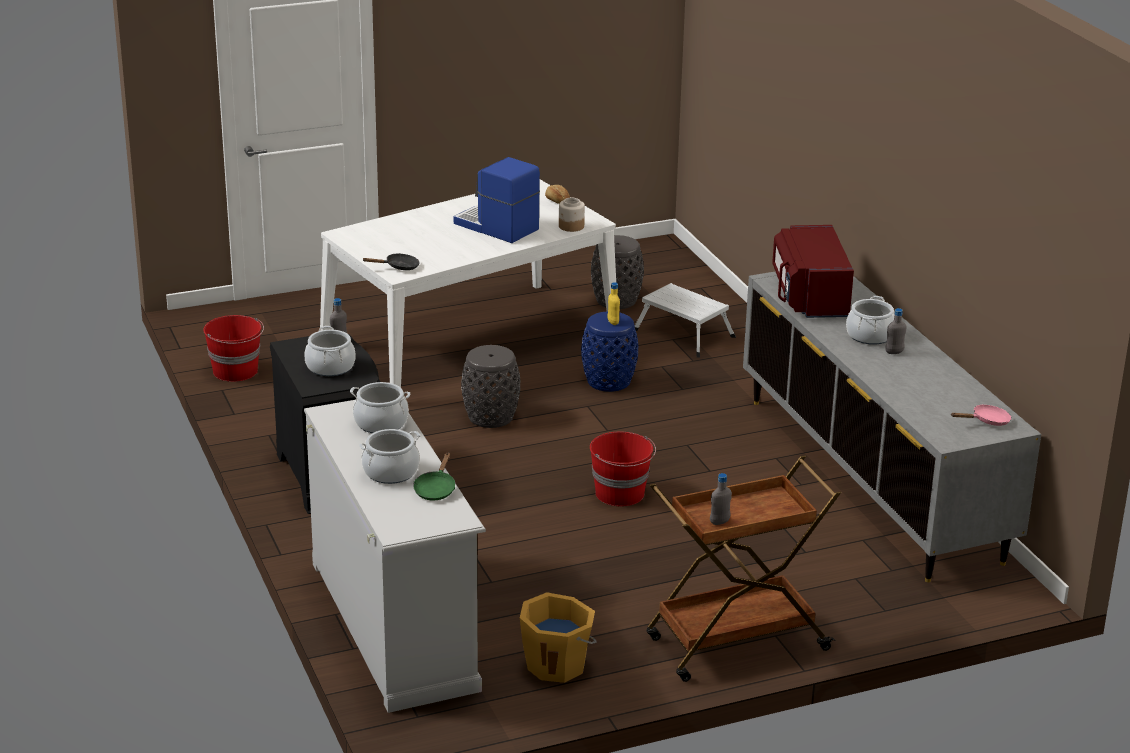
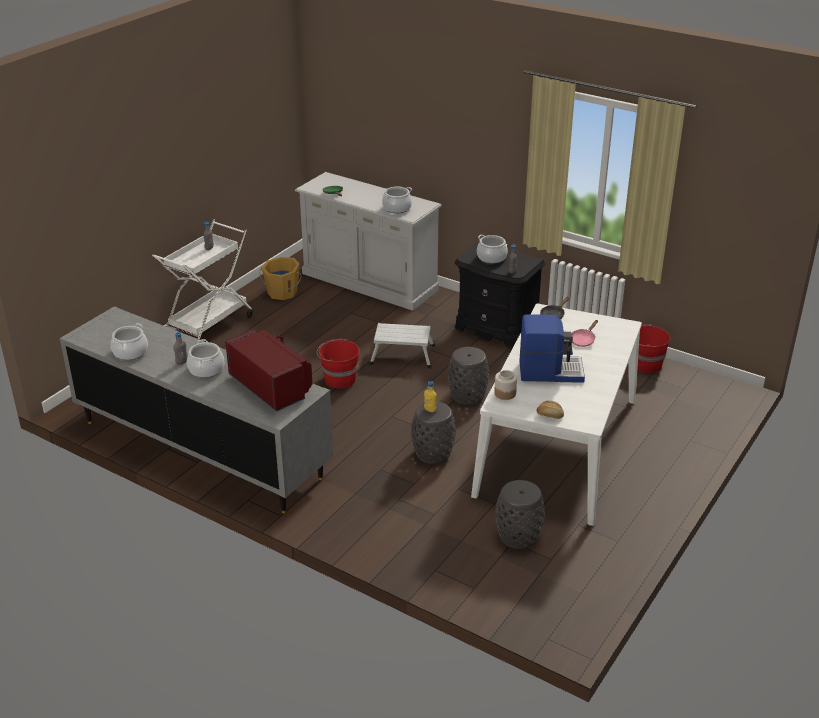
camera: 145 degrees right, 5 degrees up
(390, 472) = (362, 193): cooking pot -> cooking pot (130, 352)
(608, 381) = (433, 453): blue stool -> grey stool
(683, 333) = (432, 524): white step ladder -> white step ladder (402, 354)
(736, 644) = (209, 329): brown cart -> white cart
(987, 421) = (96, 334): pink frying pan -> pink frying pan (583, 340)

